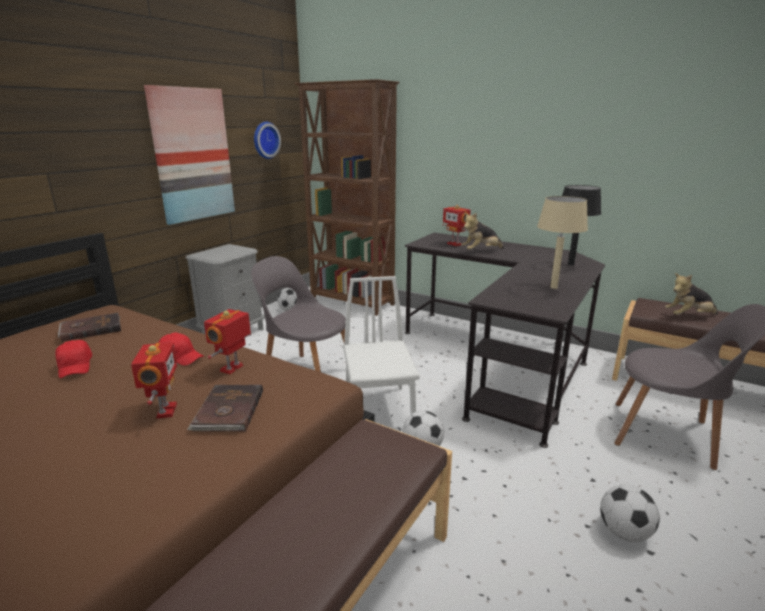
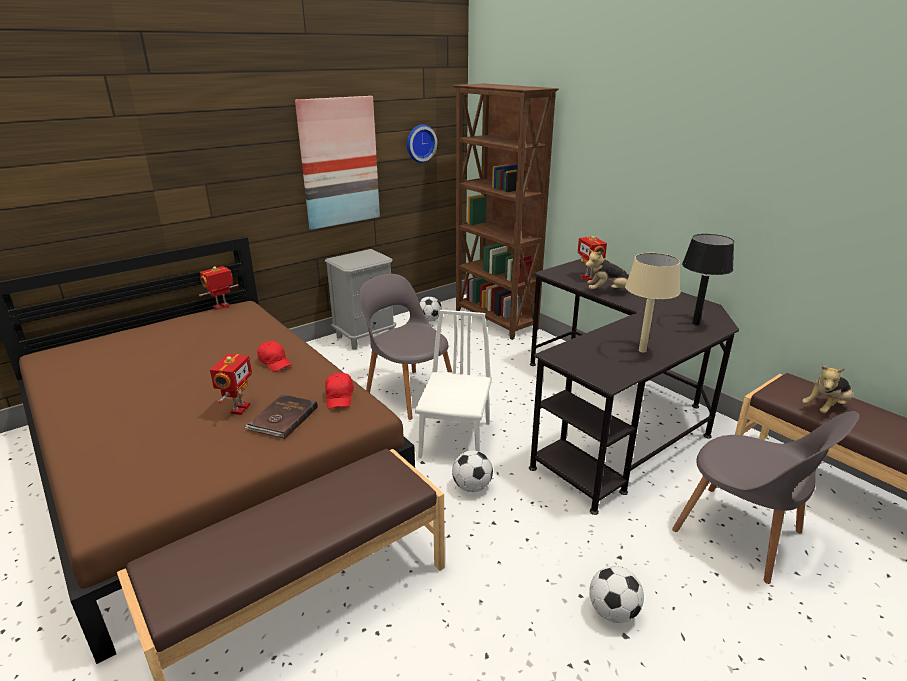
camera: 20 degrees right, 5 degrees up
(75, 366) = (197, 357): red cap -> red cap (339, 397)
(91, 329) = (222, 324): brown book -> none
(233, 369) = (307, 381): toy robot -> toy robot (222, 307)
(689, 316) = (826, 408): plush toy -> plush toy turned 45 degrees counterclockwise

